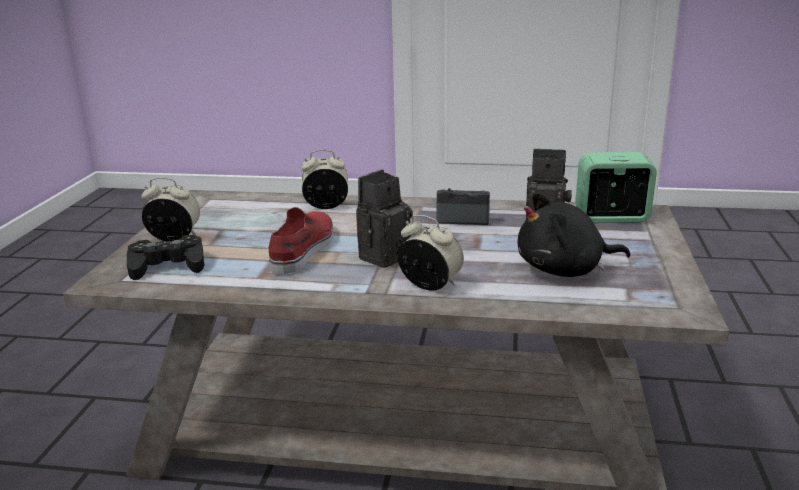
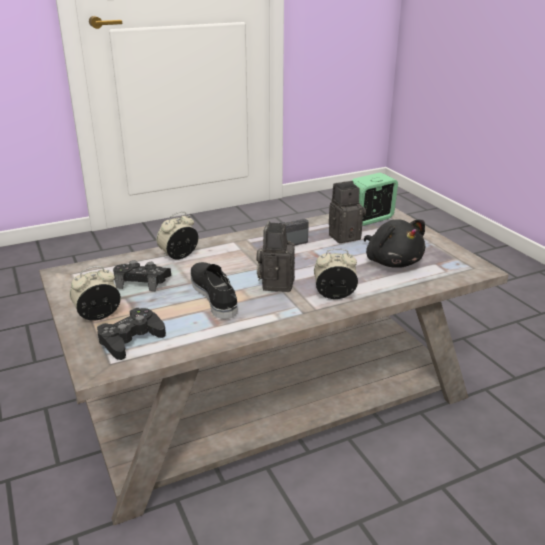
camera: 35 degrees left, 5 degrees up
(256, 220) = (142, 281): none -> black game controller
(304, 249) = (214, 294): red shoe -> black shoe
(565, 270) = (392, 261): black plush toy -> black plush toy turned 75 degrees counterclockwise

